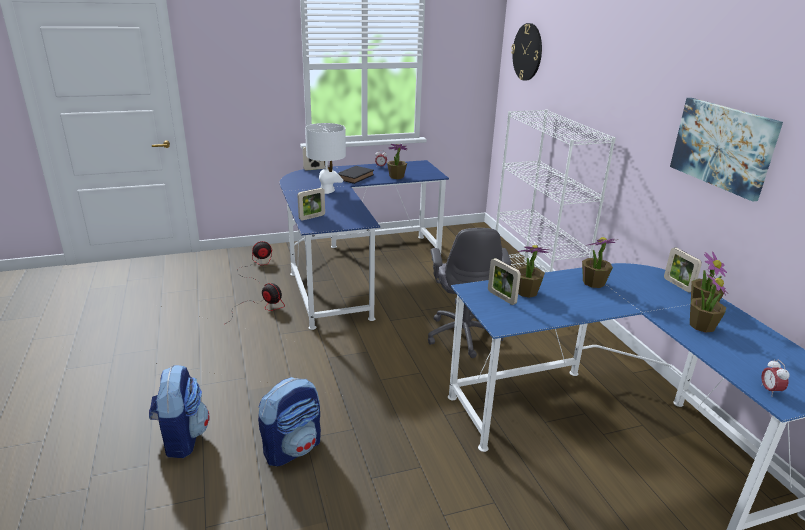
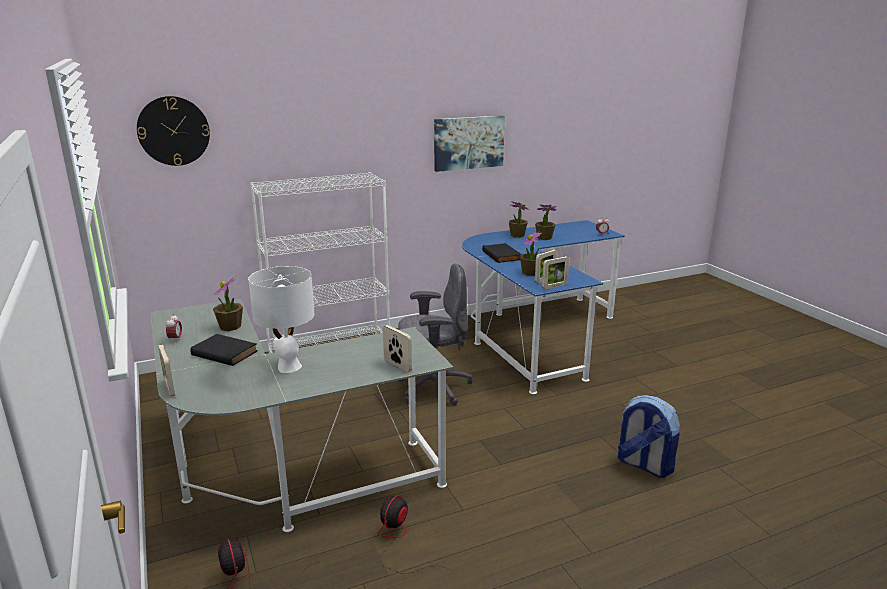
camera: 95 degrees left, 5 degrees down
(182, 438) = (679, 540): backpack -> none
(352, 270) = (279, 470): blue desk -> grey desk
(593, 283) = (502, 255): potted plant -> black book
(678, 285) = (492, 237): picture frame -> picture frame (554, 286)

